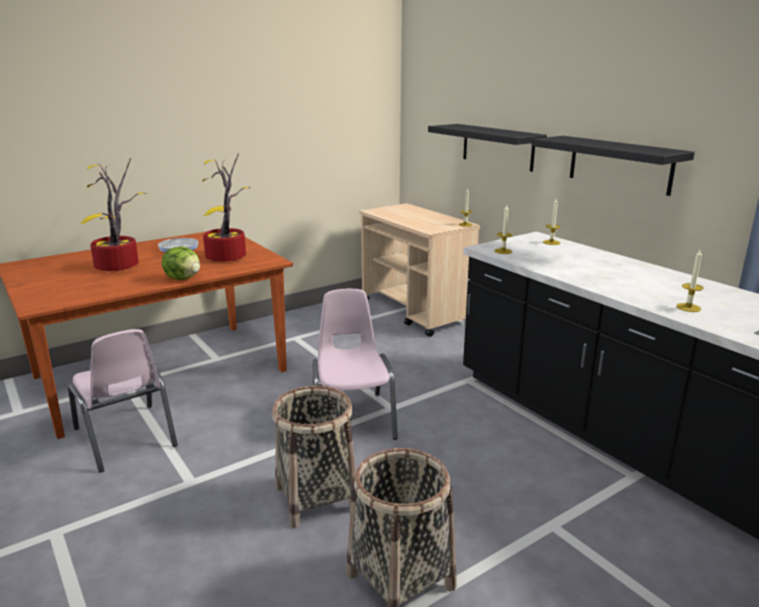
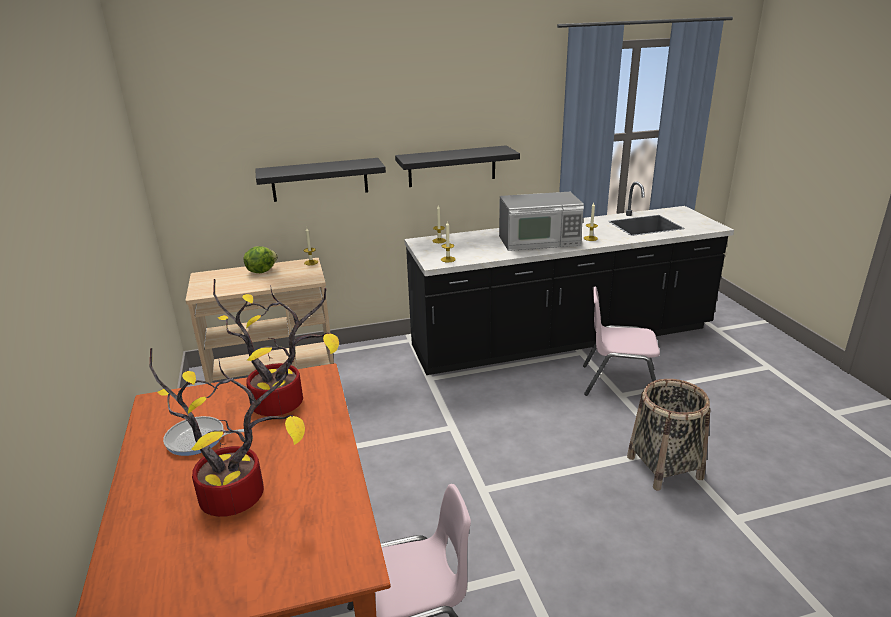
camera: 70 degrees left, 5 degrees up
(184, 278) = (335, 437): lettuce -> lettuce (261, 271)
(316, 498) = (568, 492): basket -> none
(352, 418) = (458, 452): pink chair -> pink chair (619, 382)
(625, 282) = (539, 241): none -> microwave

